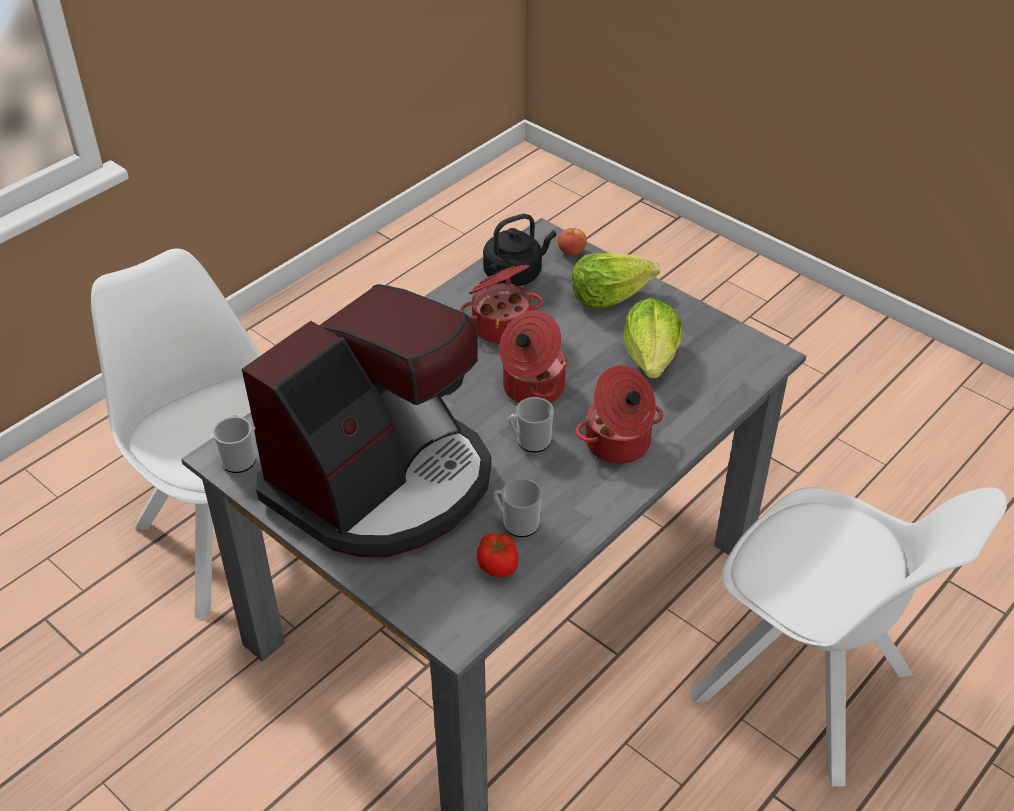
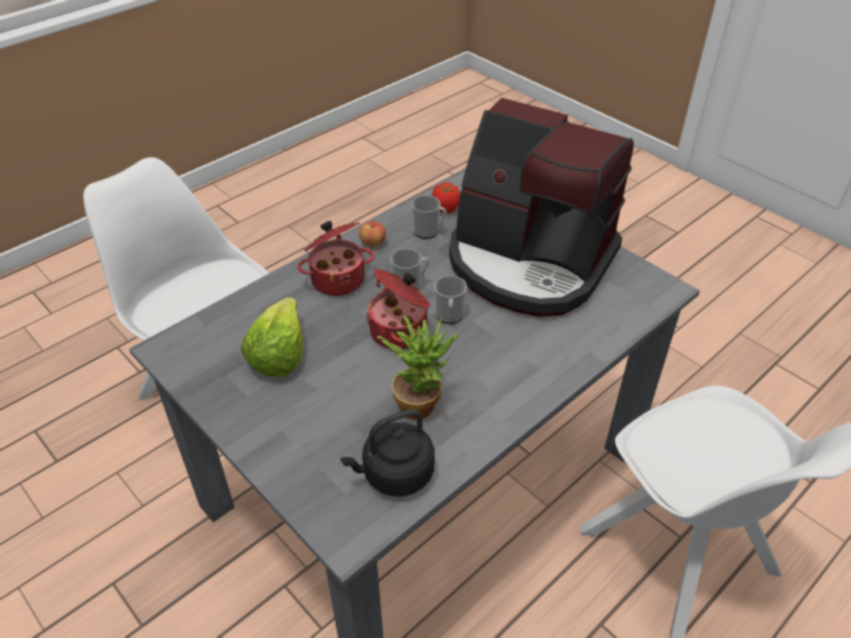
camera: 175 degrees left, 0 degrees up
(239, 457) = (651, 287): mug -> mug (449, 316)
(383, 482) = (529, 262): coffee machine -> coffee machine turned 105 degrees counterclockwise
(501, 325) = (421, 401): cooking pot -> potted plant
(571, 251) = (317, 507): apple -> apple (373, 243)
(609, 295) = (293, 433): lettuce -> none

